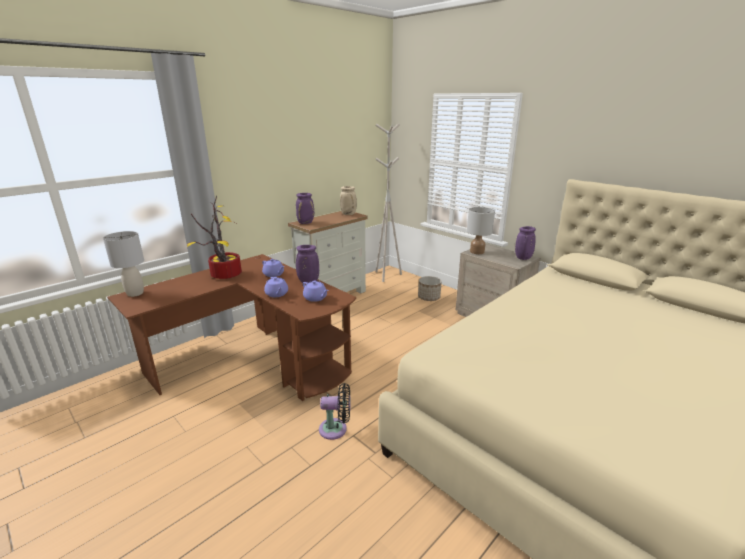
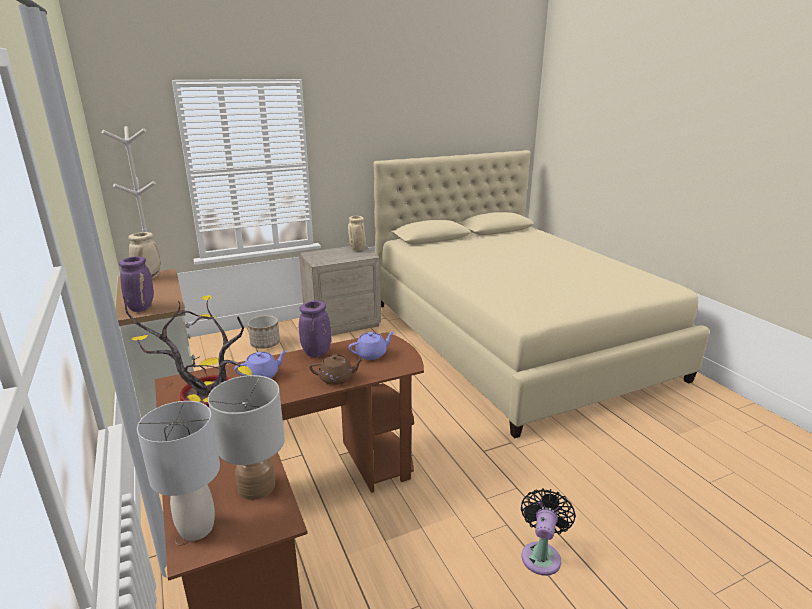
camera: 70 degrees left, 0 degrees up
(277, 294) = (337, 378): purple teapot -> brown teapot
(336, 429) = (470, 461): black fan -> black fan (541, 555)
(477, 252) = (319, 260): grey table lamp -> grey table lamp (256, 486)
(523, 258) = (357, 249): purple vase -> beige vase

